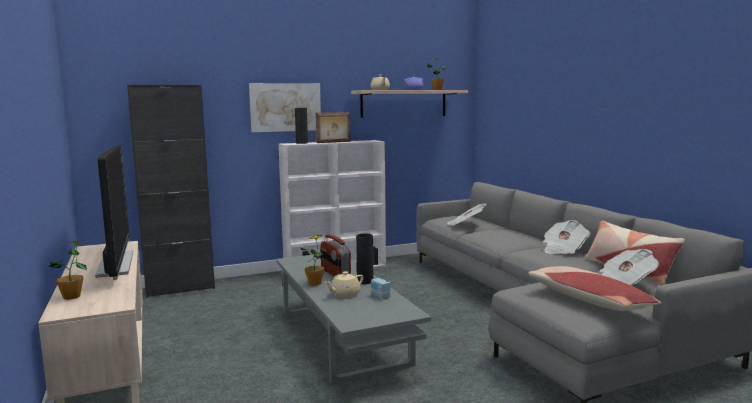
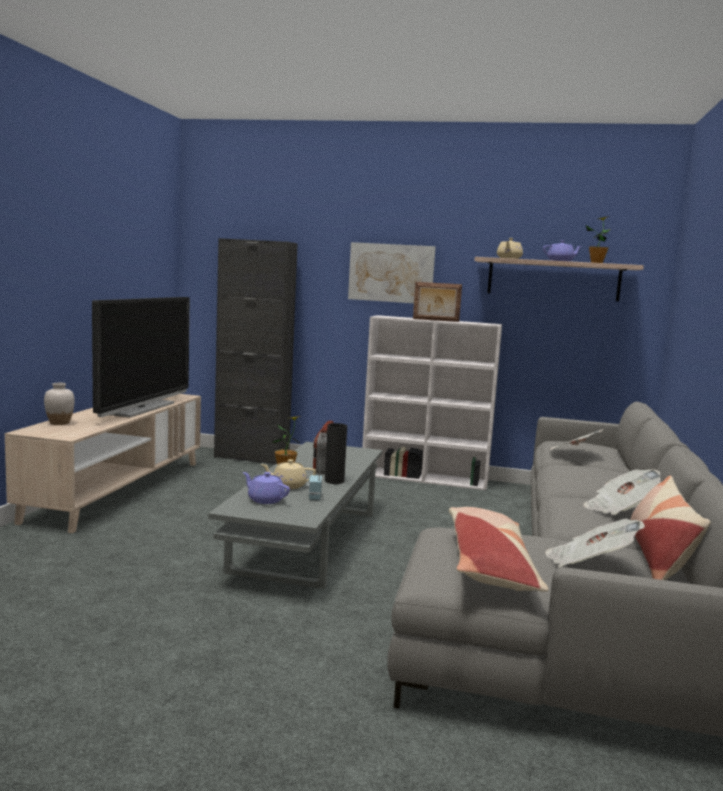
camera: 35 degrees right, 0 degrees up
(72, 297) = (59, 423): potted plant -> white vase
(302, 143) = (398, 317): black vase -> none
(355, 309) = (265, 500): none -> purple teapot

